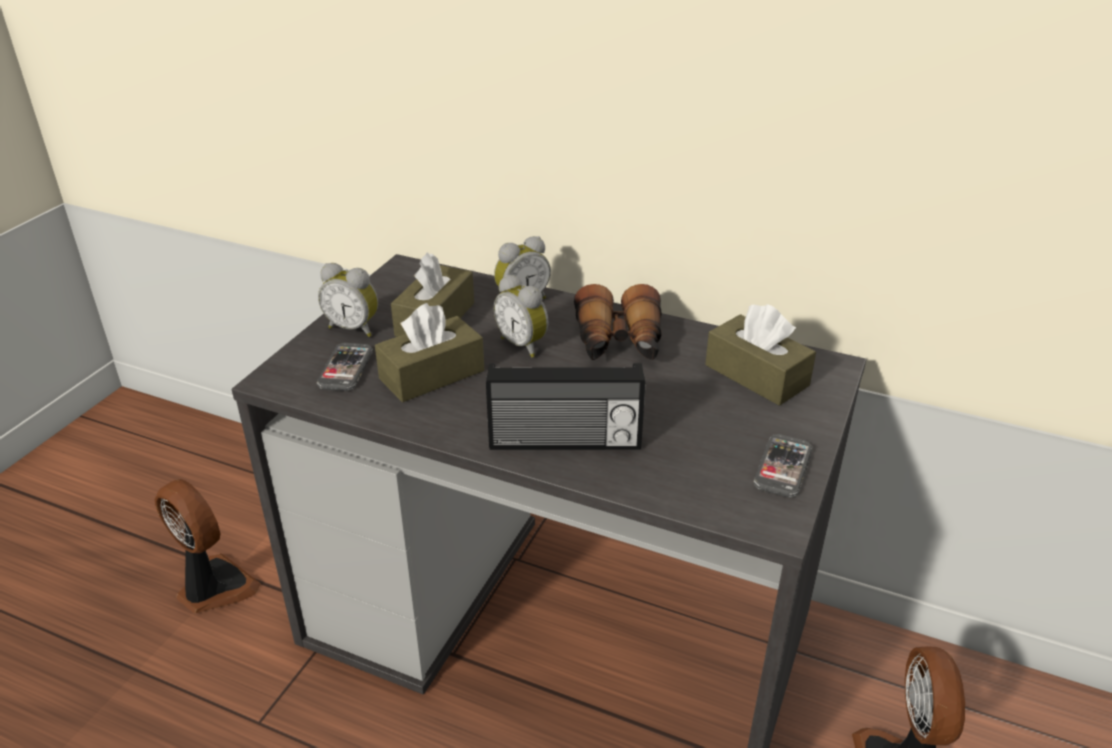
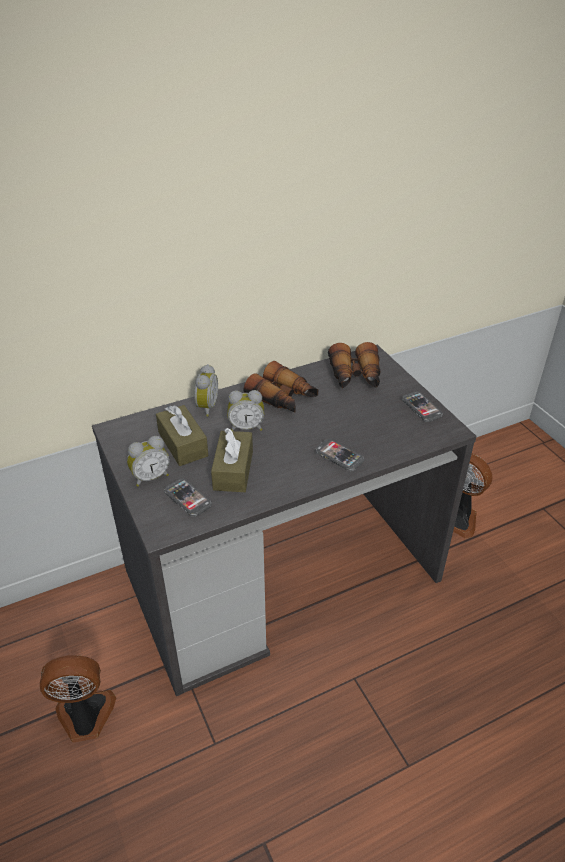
camera: 50 degrees left, 5 degrees up
(565, 442) = (339, 456): radio -> phone
(756, 375) = (355, 377): brown tissue box -> binoculars

